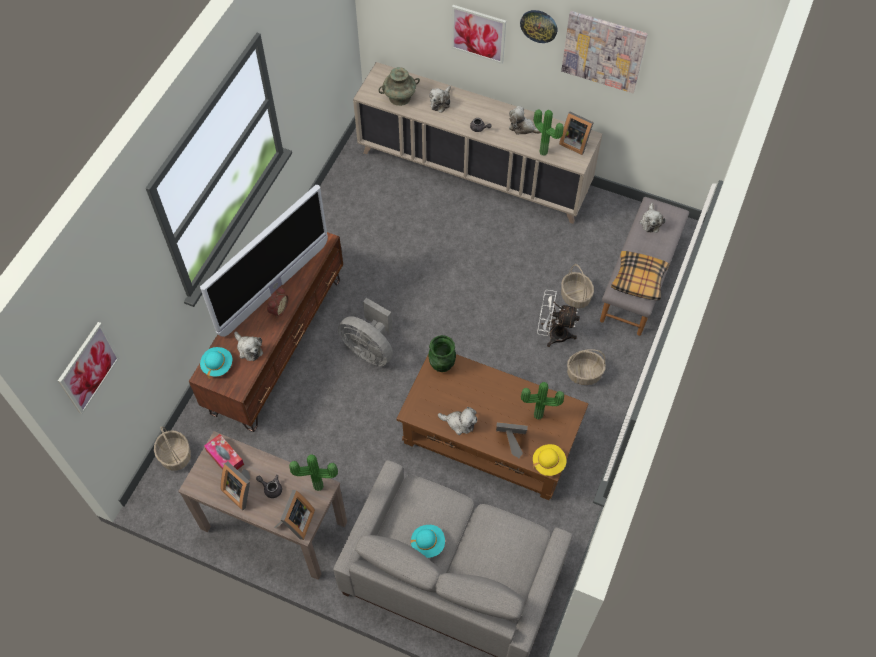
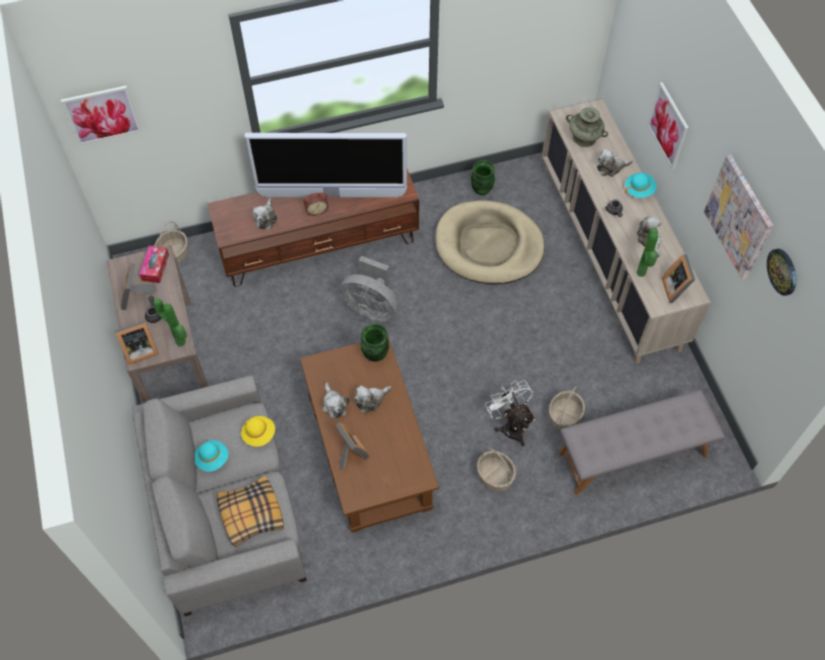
camera: 50 degrees right, 0 degrees up
(217, 365) = (235, 210): turquoise hat -> turquoise hat (639, 190)
(339, 203) = (481, 190): none -> green vase
(370, 349) = (371, 307): grey fan -> grey fan turned 60 degrees counterclockwise
(392, 235) = (489, 246): none -> beige dog bed
(538, 417) = (391, 458): potted plant -> none
(539, 25) = (706, 152): wall clock -> wall clock (782, 271)
(548, 463) = (354, 495): yellow hat -> yellow hat (259, 434)
(638, 280) = (605, 444): pillow -> pillow (250, 514)
(650, 222) = (676, 412): plush toy -> plush toy (371, 400)

